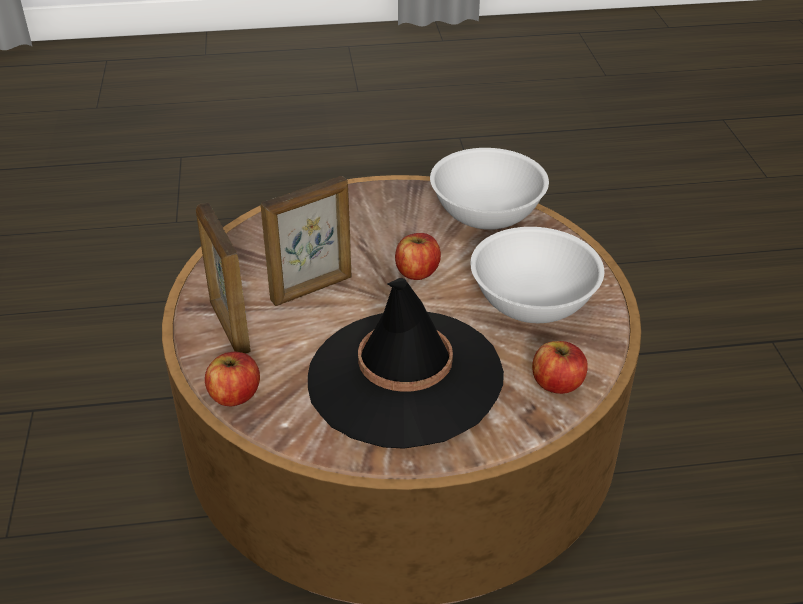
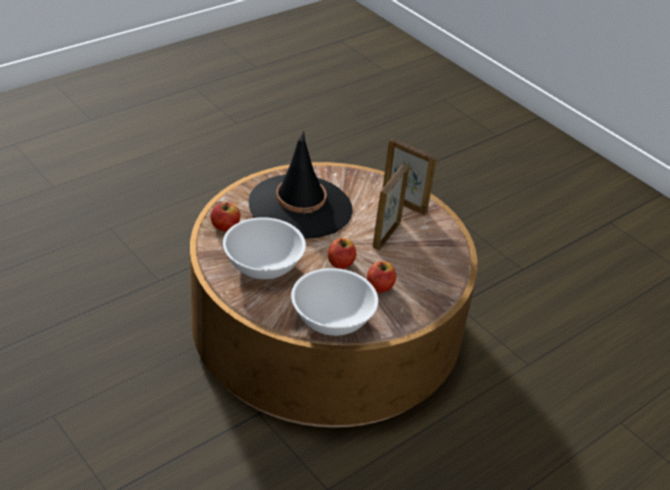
camera: 145 degrees right, 0 degrees up
(234, 395) = (367, 177): apple -> apple (380, 286)

